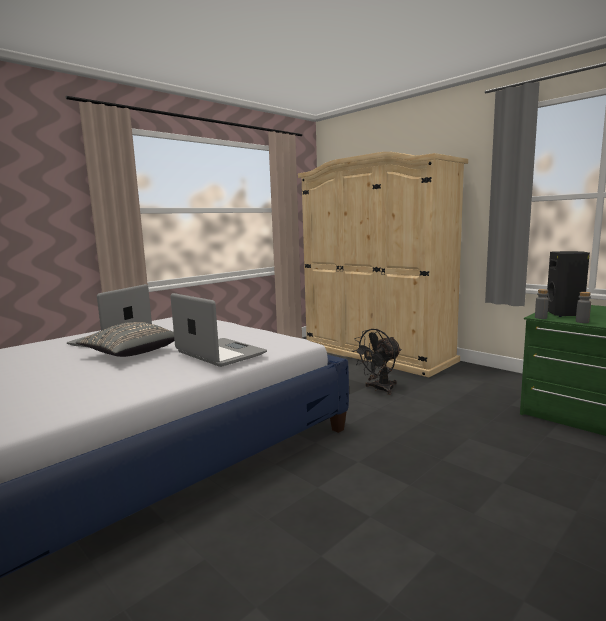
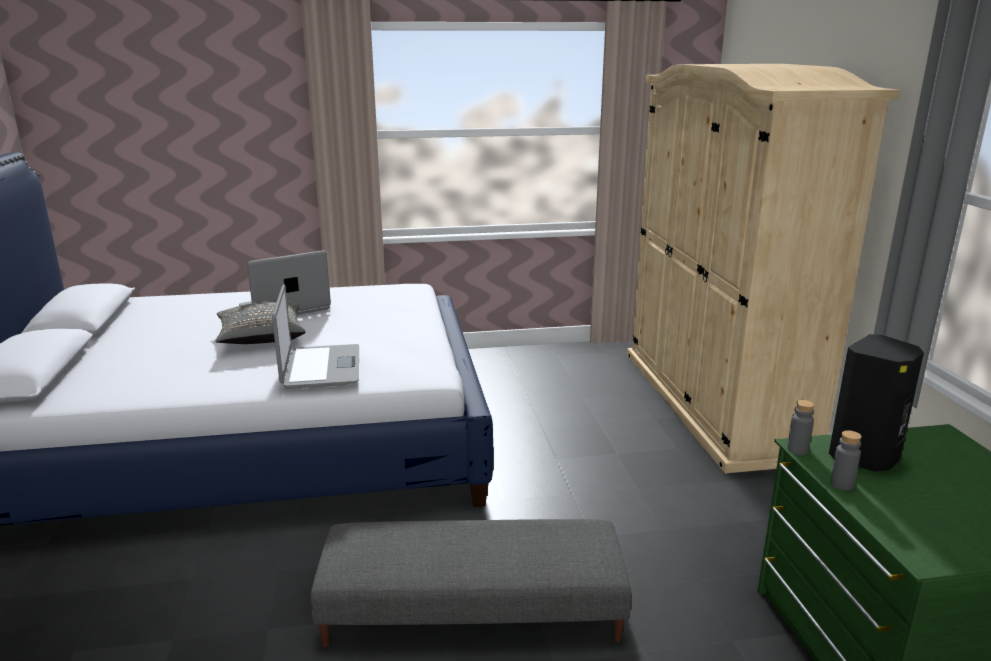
camera: 35 degrees right, 10 degrees up
(379, 389) = (619, 466): black fan -> none
(422, 478) = (472, 608): none -> grey ottoman

